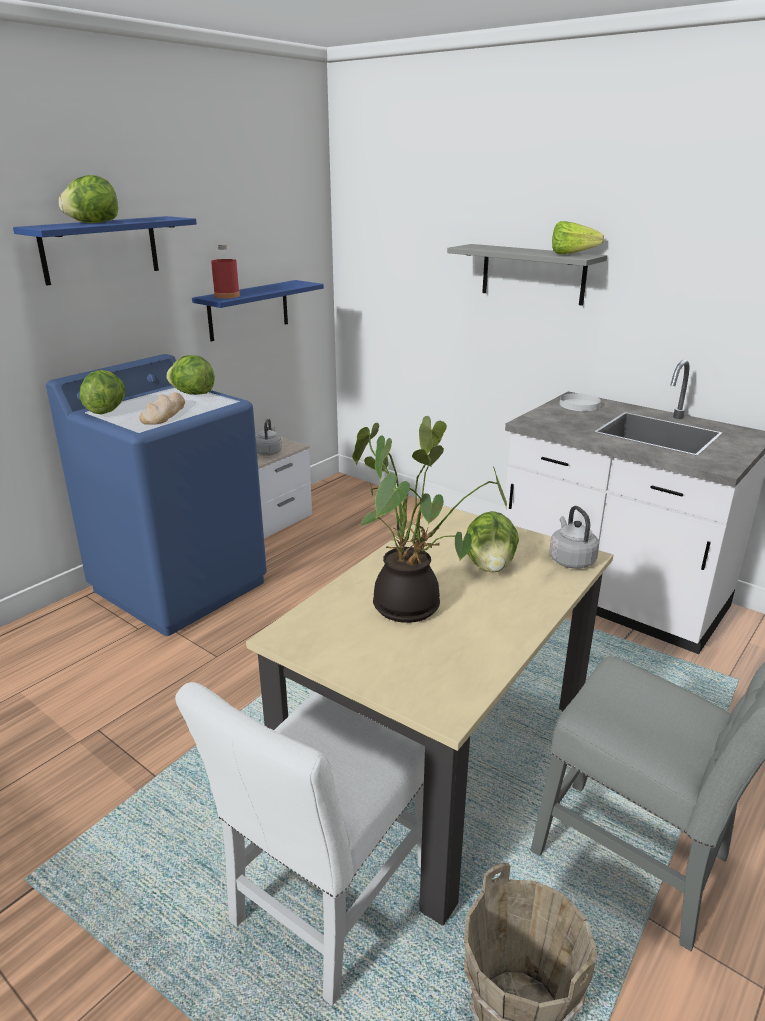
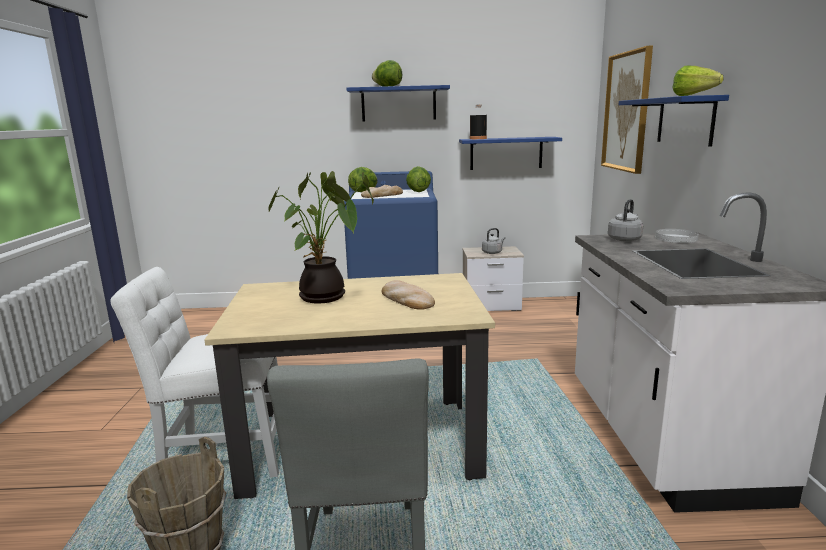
camera: 50 degrees right, 10 degrees down
(227, 296) = (478, 138): red bottle -> black bottle
(408, 251) = (626, 112): none -> picture
(490, 565) = (406, 299): lettuce -> bread
(533, 274) = (685, 121): grey shelf -> blue shelf
(570, 559) = (458, 313): grey kettle -> grey kettle (625, 239)

